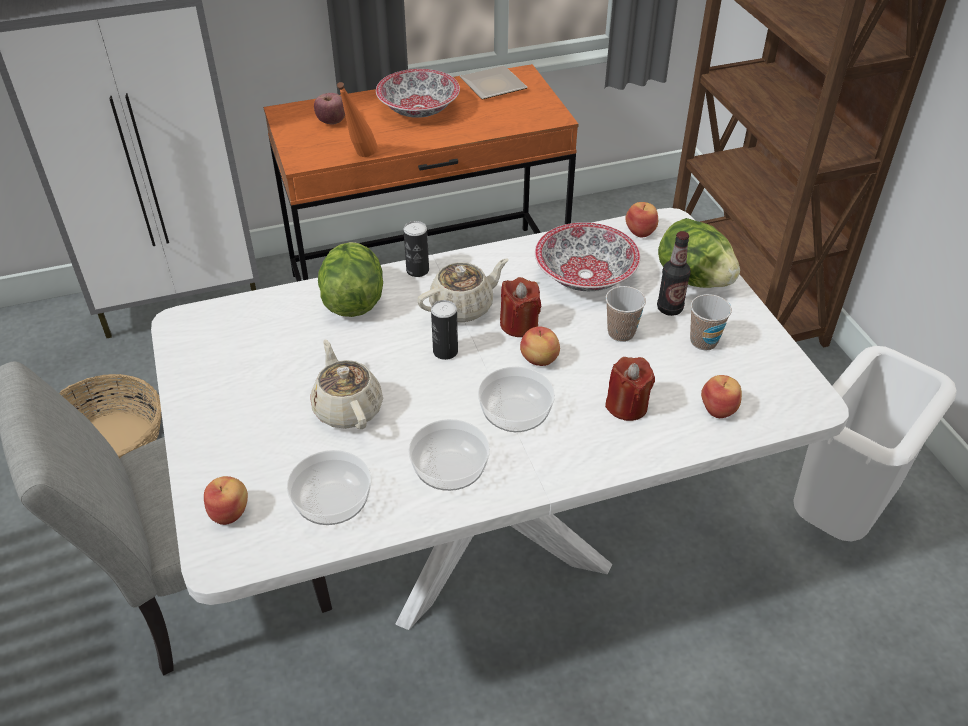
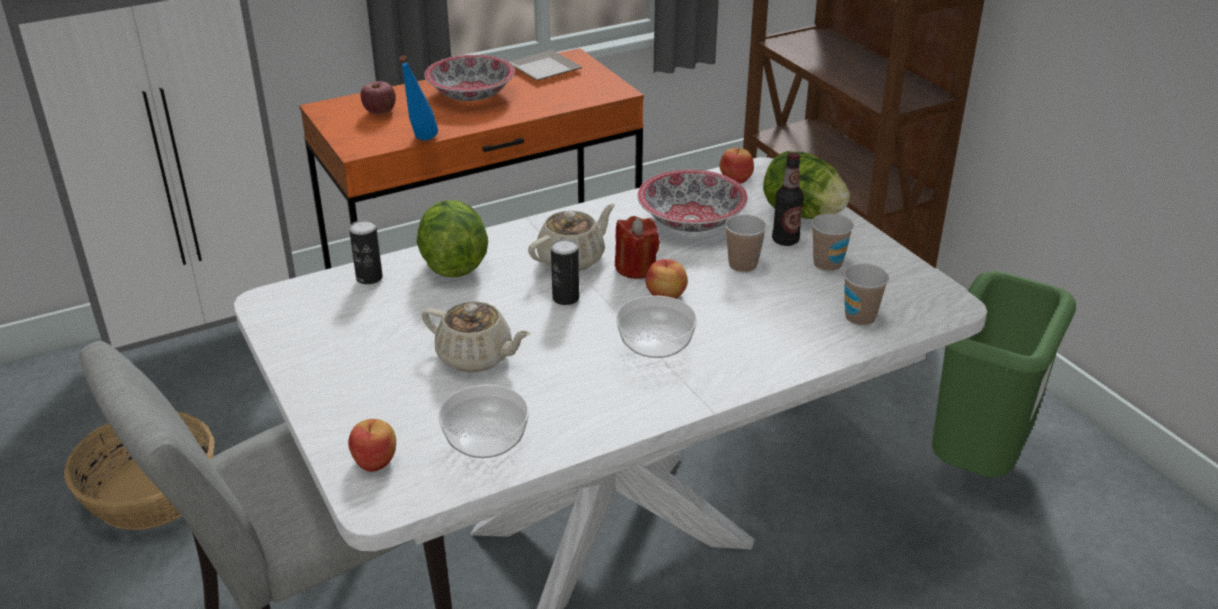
camera: 10 degrees left, 10 degrees down
(347, 408) = (476, 357): beige teapot -> beige teapot turned 150 degrees clockwise
(360, 158) = (421, 141): orange bottle -> blue bottle
(417, 270) = (514, 232): can -> can (369, 278)
(448, 470) = (601, 398): bowl -> none
(627, 406) = (767, 325): red candle -> none
(719, 408) = (860, 317): apple -> cup
(836, 515) = (975, 463): white trash can -> green trash can

